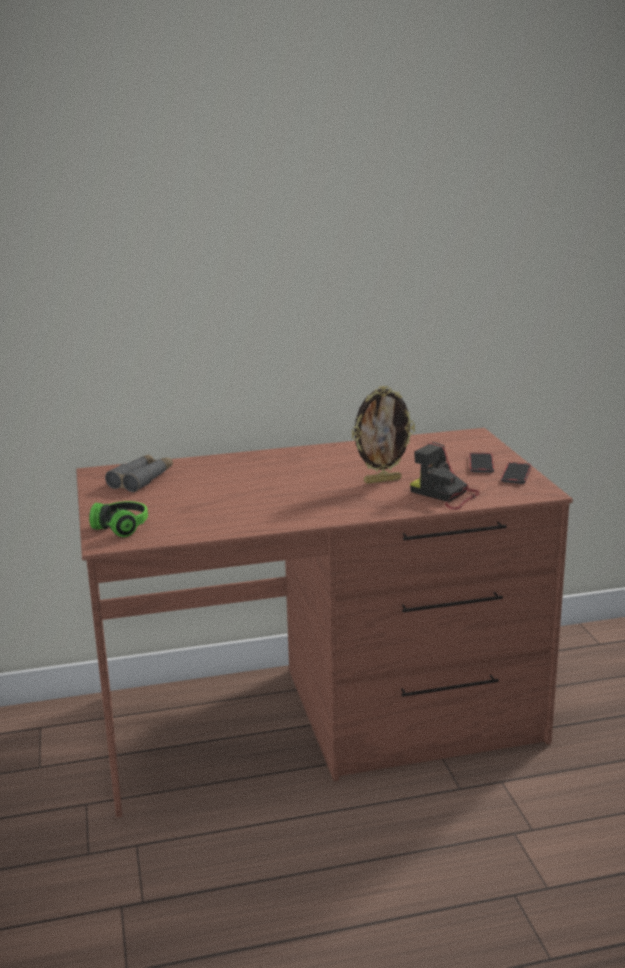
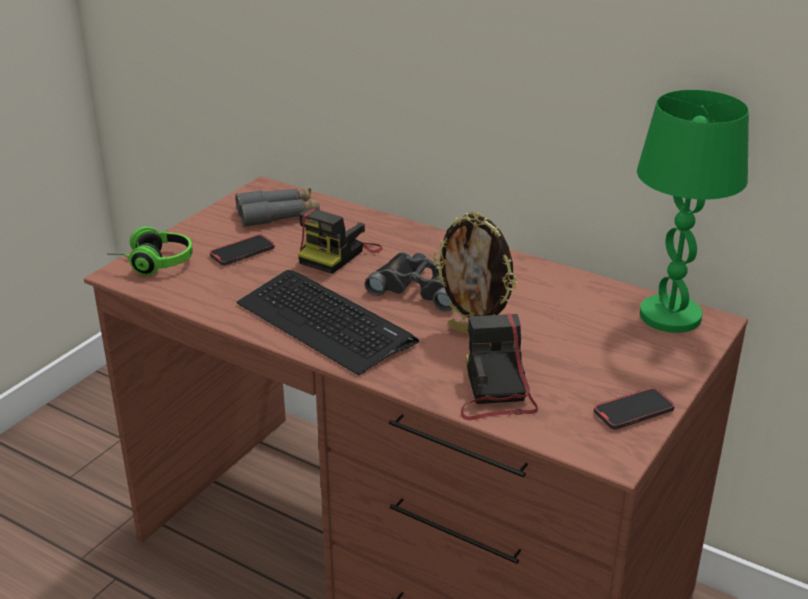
camera: 45 degrees right, 10 degrees up
(228, 481) = (338, 254): none -> camera
(295, 508) = (325, 322): none -> keyboard
(311, 475) = (421, 287): none -> black binoculars
(453, 438) = (671, 316): none -> green table lamp
(481, 465) = (624, 372): phone -> phone (242, 252)

